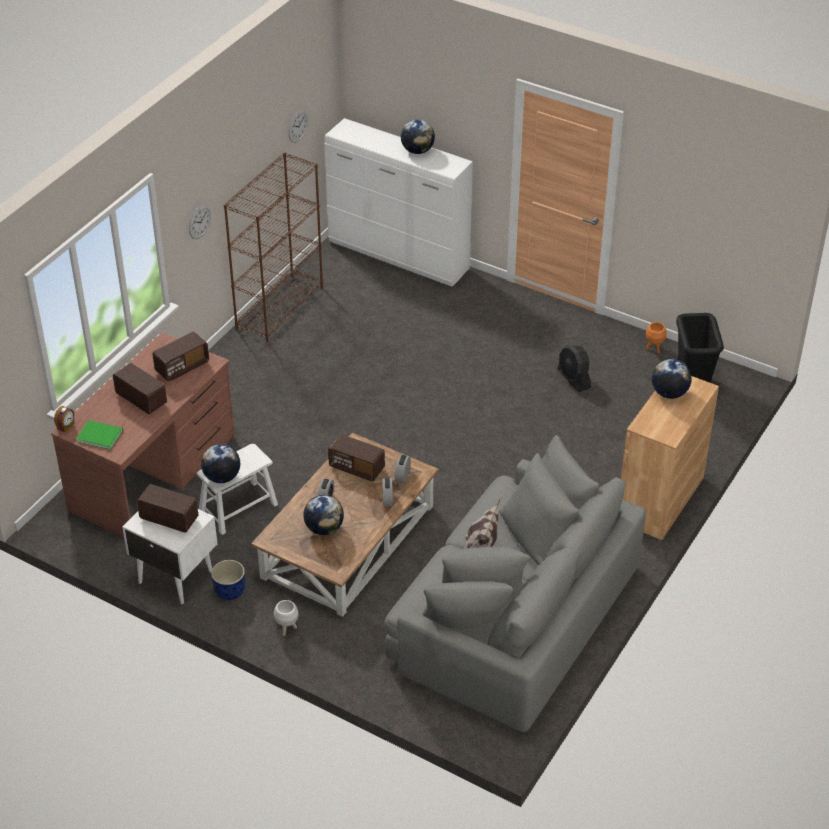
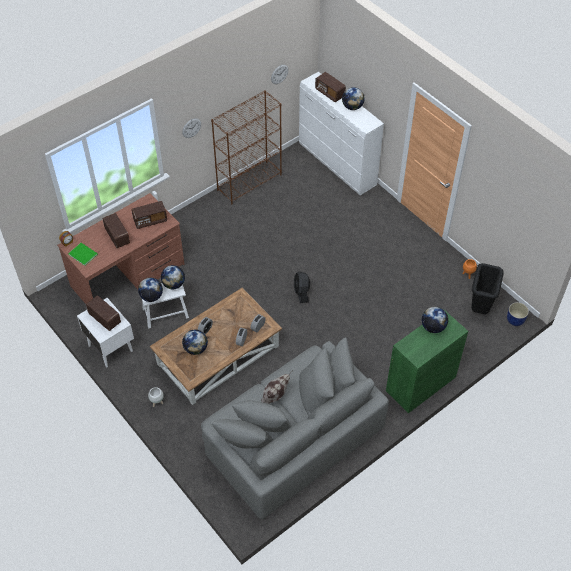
camera: 20 degrees right, 10 degrees up
(230, 591) = (136, 367): blue planter -> blue planter (515, 320)
(248, 453) = (174, 284): none -> globe
(357, 468) = (233, 313): radio -> radio (330, 93)
(573, 379) = (406, 282): black fan -> black fan (301, 292)
(660, 499) = (421, 384): brown cabinet -> green cabinet

